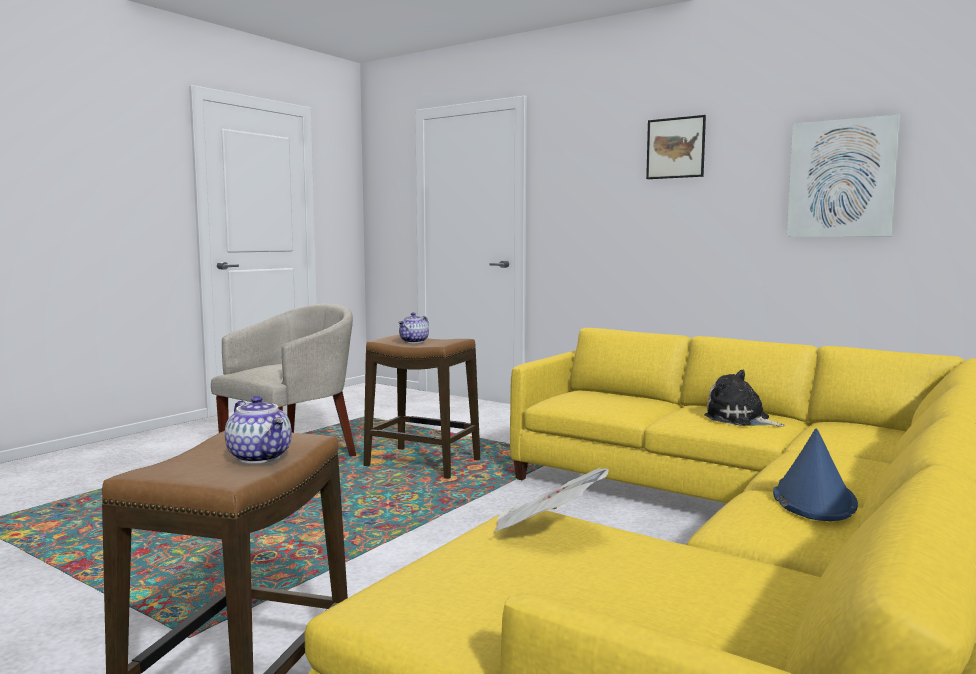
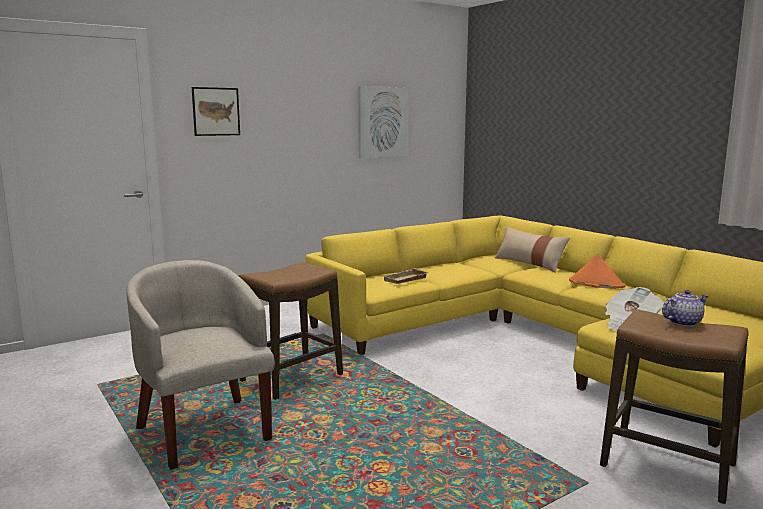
camera: 70 degrees left, 5 degrees up
(414, 341) = (293, 274): teapot -> none
(618, 404) = (406, 280): none -> beige tray
(675, 148) = (288, 94): picture -> picture (216, 111)
(740, 419) = (458, 268): plush toy -> none
(813, 499) = (596, 283): blue hat -> orange hat
(883, 452) = (529, 264): none -> beige pillow

